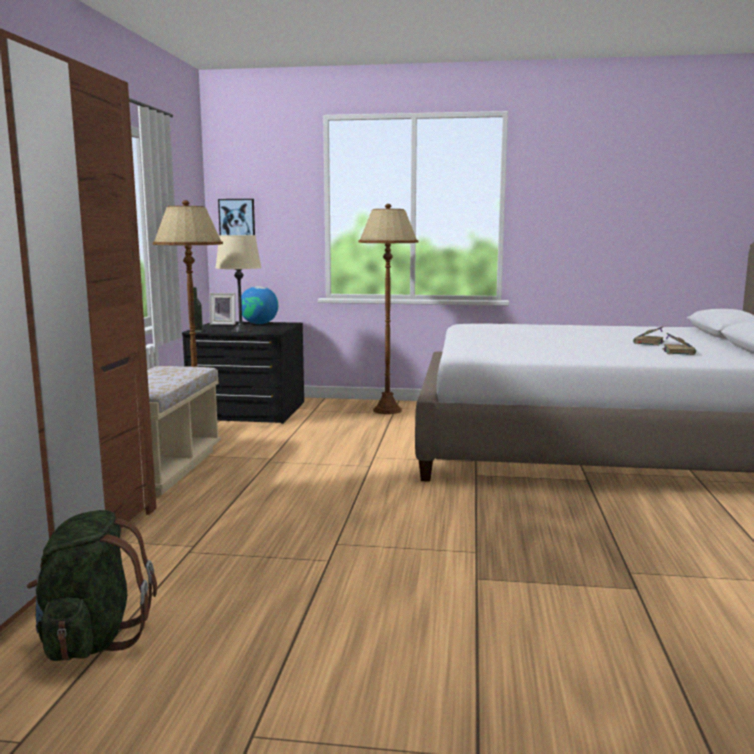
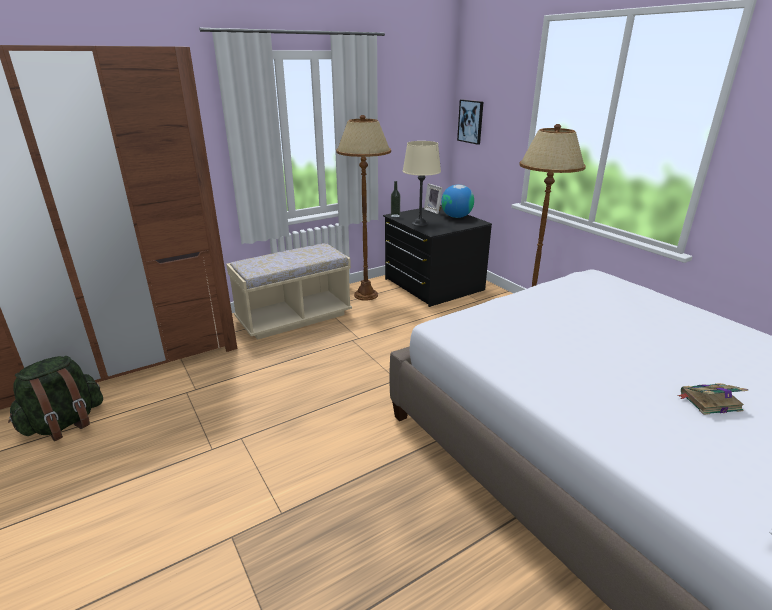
camera: 50 degrees right, 15 degrees up
(678, 351) = (689, 442): book -> none

